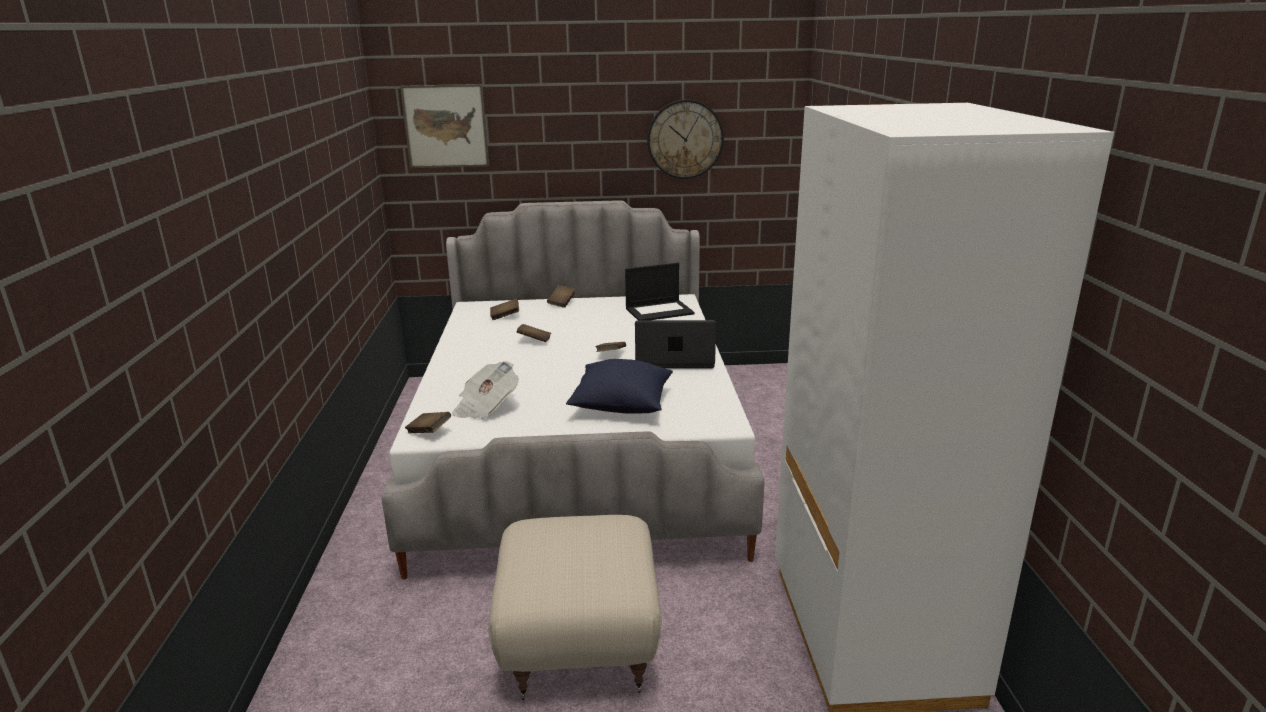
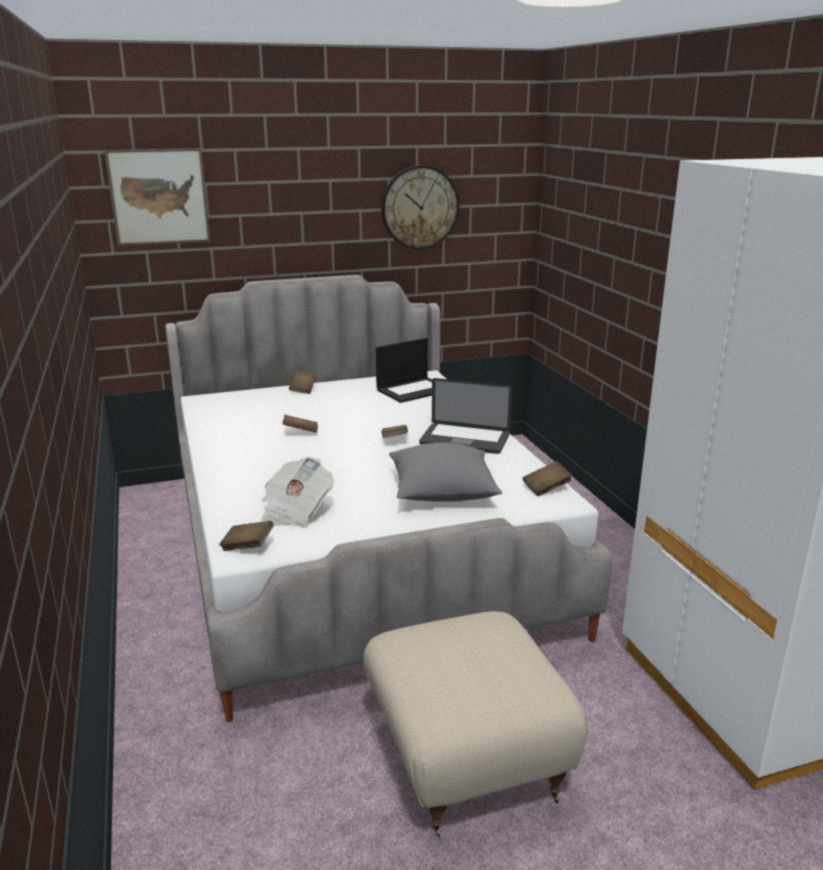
camera: 15 degrees left, 0 degrees up
(505, 316) = (249, 408): brown book -> brown book (546, 488)
(621, 405) = (442, 493): blue pillow -> grey pillow
(674, 360) = (464, 440): laptop -> laptop turned 150 degrees counterclockwise

